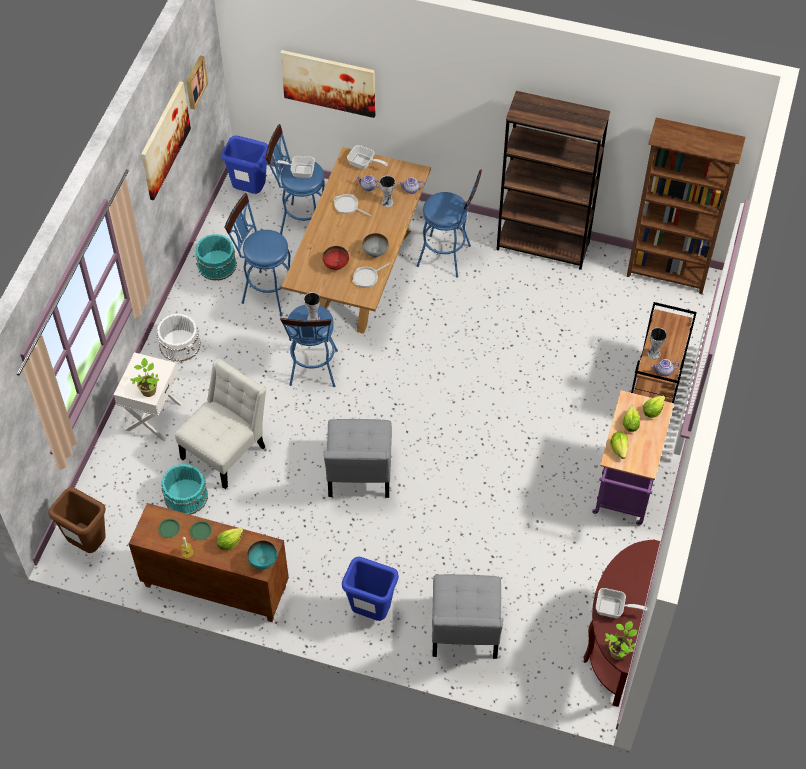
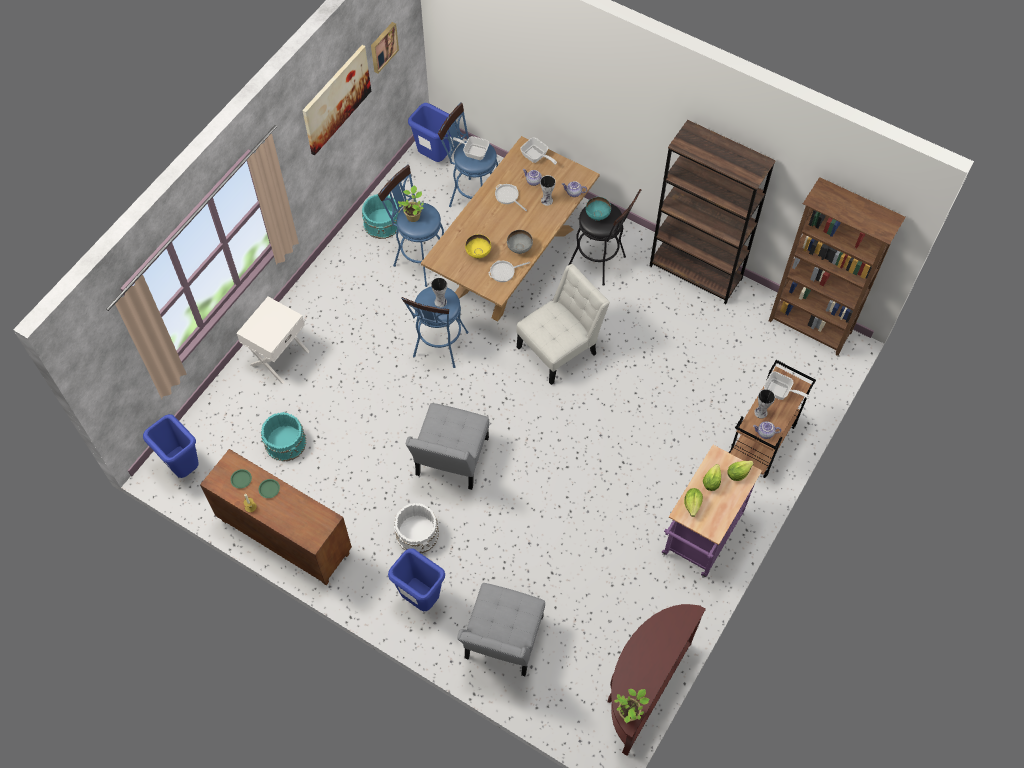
camera: 15 degrees right, 5 degrees up
(88, 544) = (183, 467): brown trash can -> blue trash can
(148, 390) = (269, 336): potted plant -> potted plant (413, 216)
(180, 344) = (325, 293): white bucket -> white bucket (417, 533)
(226, 449) = (336, 405): white chair -> white chair (560, 348)
(229, 543) = (292, 507): lettuce -> none
(263, 561) = (317, 533): turquoise bowl -> turquoise bowl (597, 215)
(329, 82) = (516, 72): picture -> none
(336, 265) = (478, 253): red bowl -> yellow bowl
(448, 257) = (601, 263): blue stool -> black stool
(613, 609) = (638, 667): frying pan -> frying pan (780, 392)

